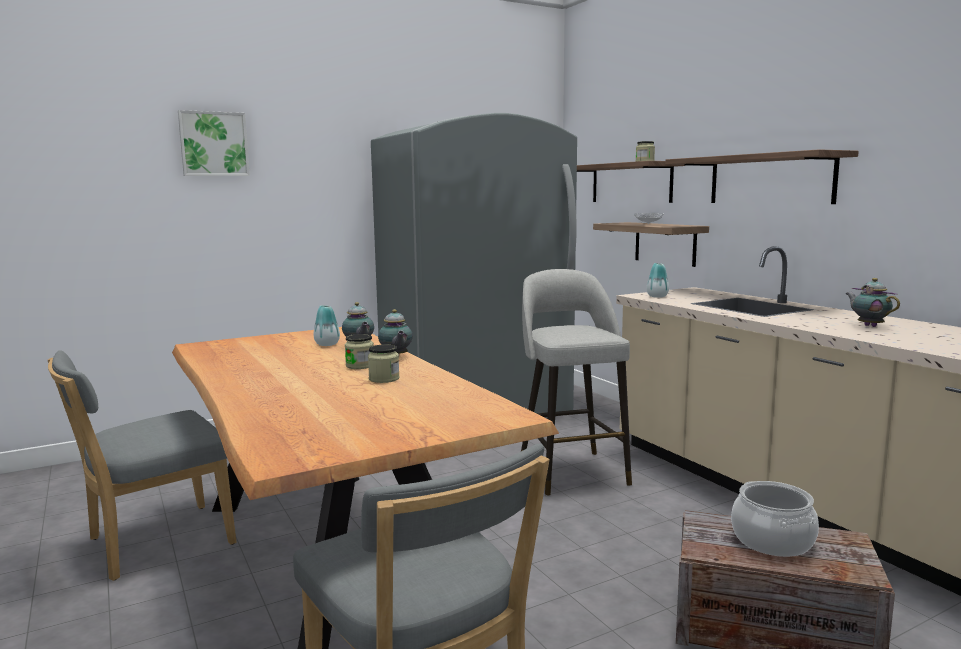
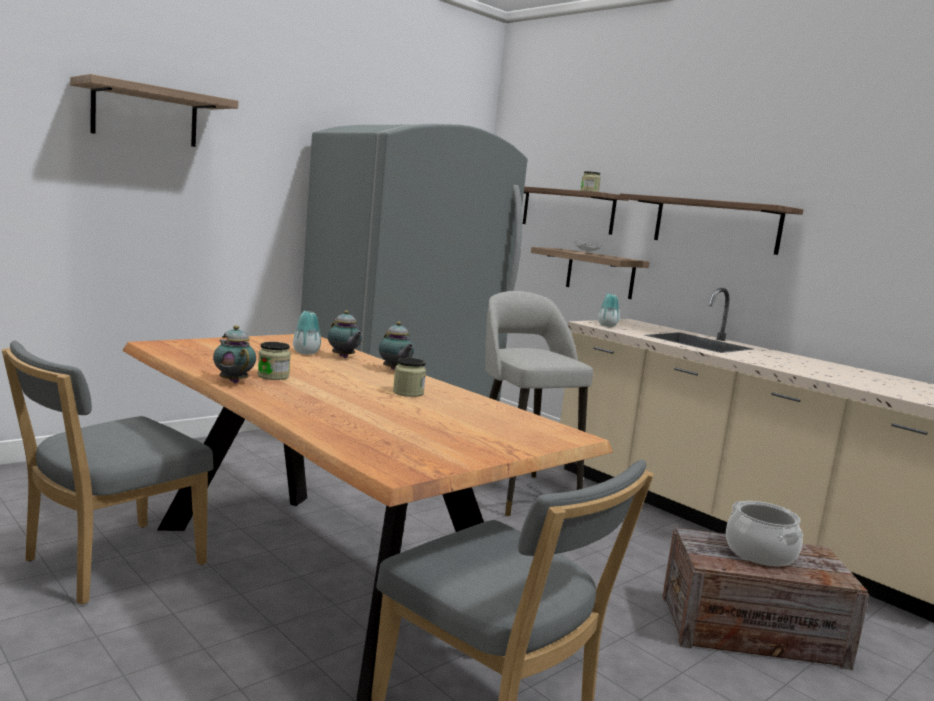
camera: 15 degrees left, 0 degrees up
(214, 144) = (145, 115): picture -> shelf
(360, 366) = (368, 378): jar -> jar (273, 376)
(868, 326) = (813, 367): teapot -> teapot (233, 381)

